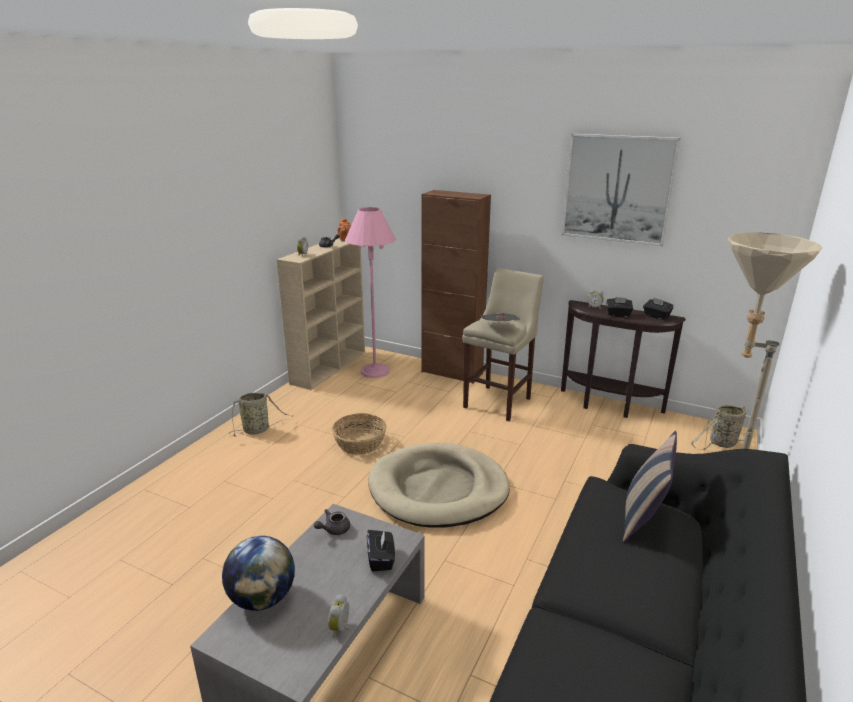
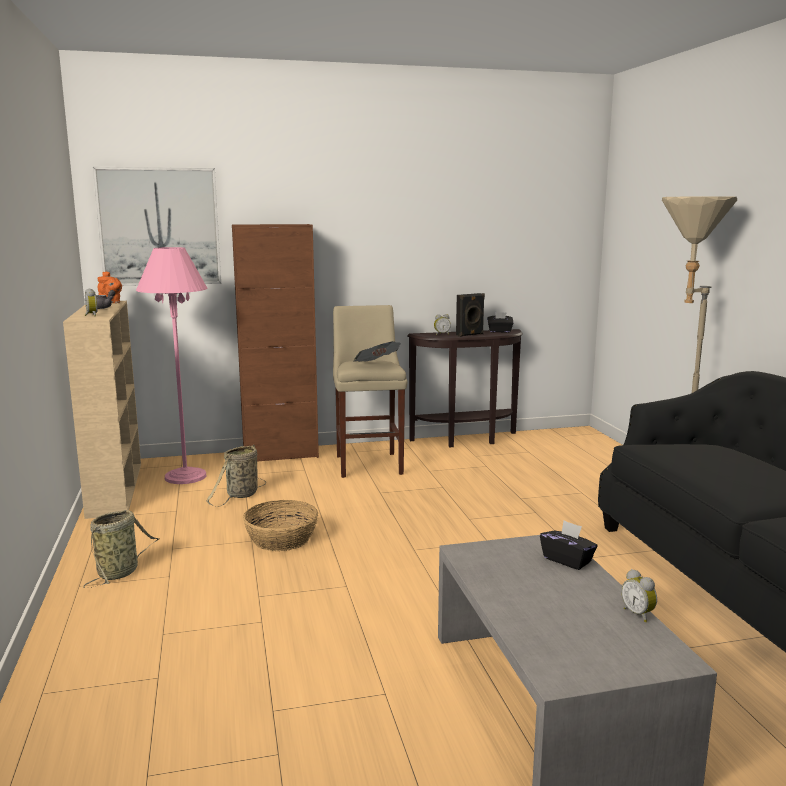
camera: 40 degrees left, 10 degrees down
(262, 598) = (531, 633): globe -> none
(333, 529) = (483, 561): grey teapot -> none
(438, 489) = (429, 543): beige dog bed -> none
(617, 189) = (443, 207): picture -> picture (159, 227)
(618, 314) = (470, 335): black tissue box -> black speaker
(643, 518) = (702, 451): pillow -> none
(721, 444) = (583, 440): basket -> basket (241, 495)

